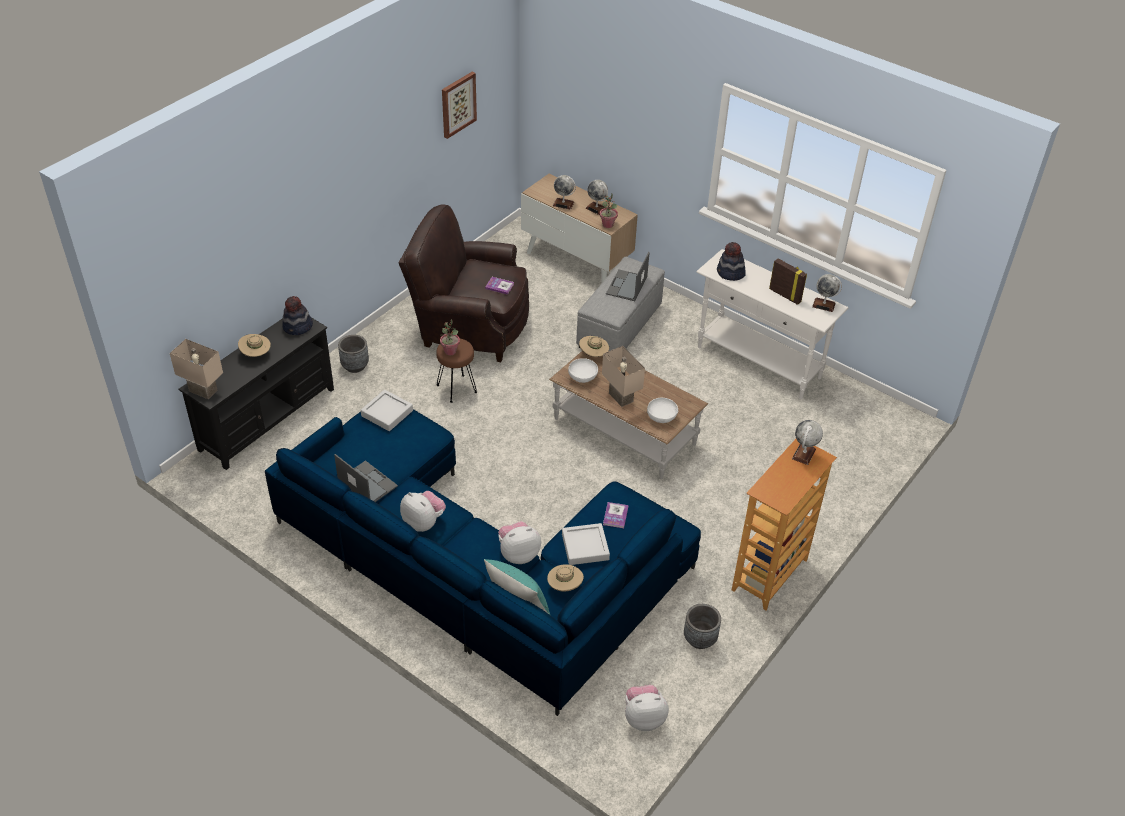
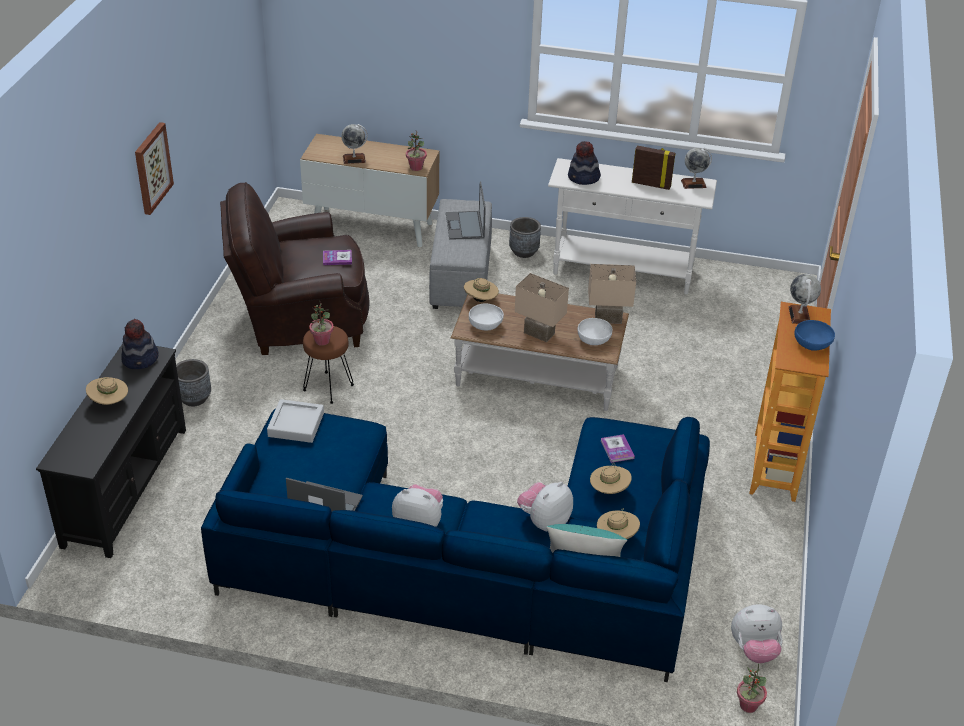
camera: 25 degrees left, 5 degrees down
(204, 390) = (71, 460): beige table lamp -> beige table lamp (608, 317)
(458, 104) = (224, 64): picture -> picture (152, 168)
(585, 547) = (609, 490): grey tray -> beige hat
(596, 209) = (393, 155): globe -> none
(607, 759) = (748, 705): none -> potted plant
(643, 718) = (754, 649): plush toy -> plush toy turned 150 degrees counterclockwise
(700, 639) = (753, 551): grey planter -> grey planter (524, 251)
(794, 483) = (812, 344): none -> blue bowl

